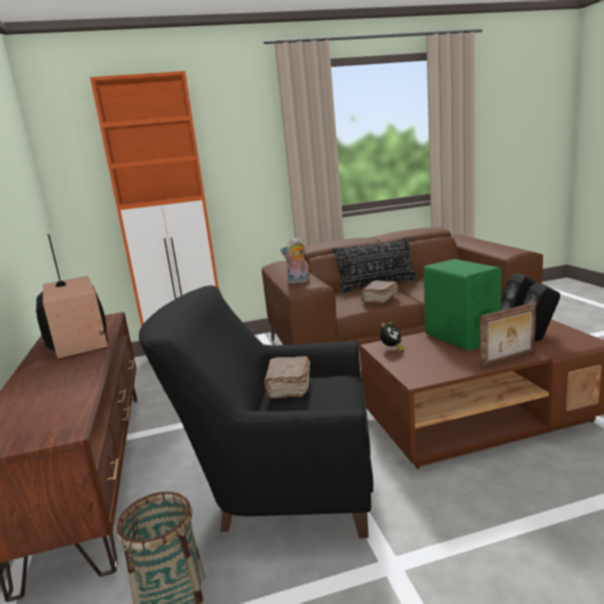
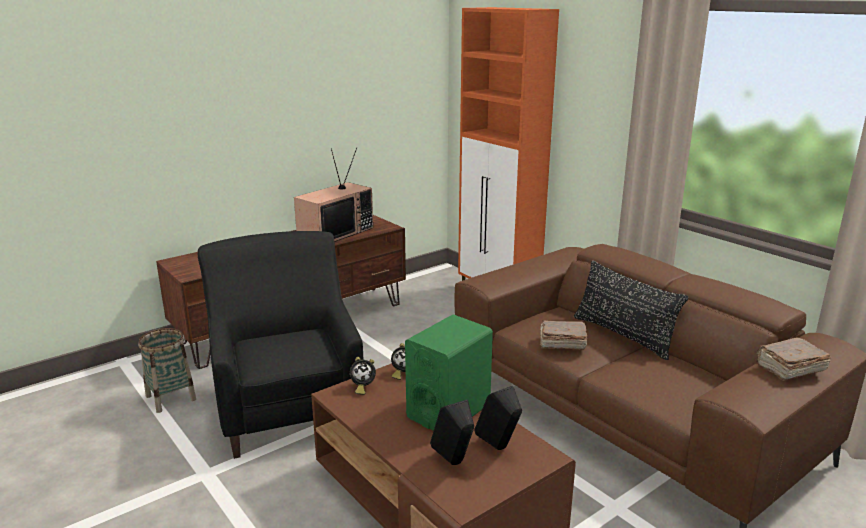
camera: 65 degrees right, 5 degrees up
(288, 386) = (294, 335): brown book -> brown book (789, 368)
(298, 282) = (496, 275): plush toy -> none
(409, 366) = (362, 387): none -> alarm clock
(508, 360) = (388, 444): picture frame -> none

